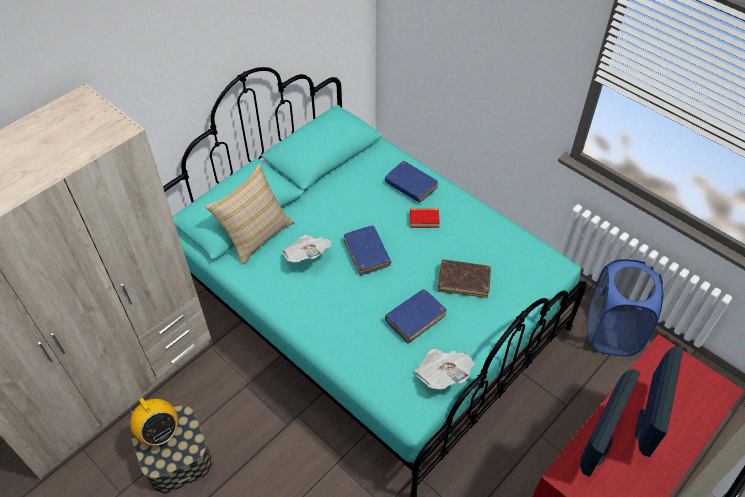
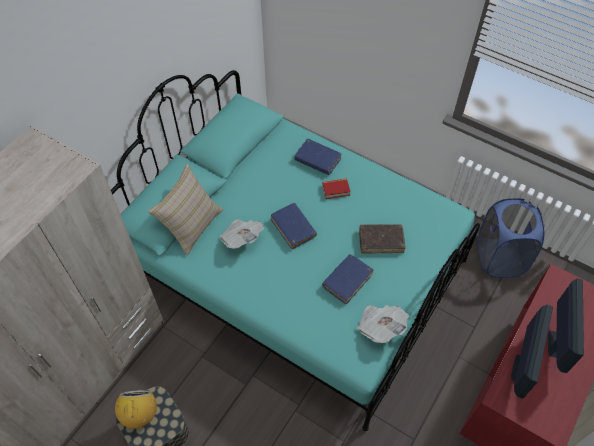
camera: 10 degrees left, 5 degrees up
(159, 432) = (140, 414): radio -> radio turned 135 degrees counterclockwise

